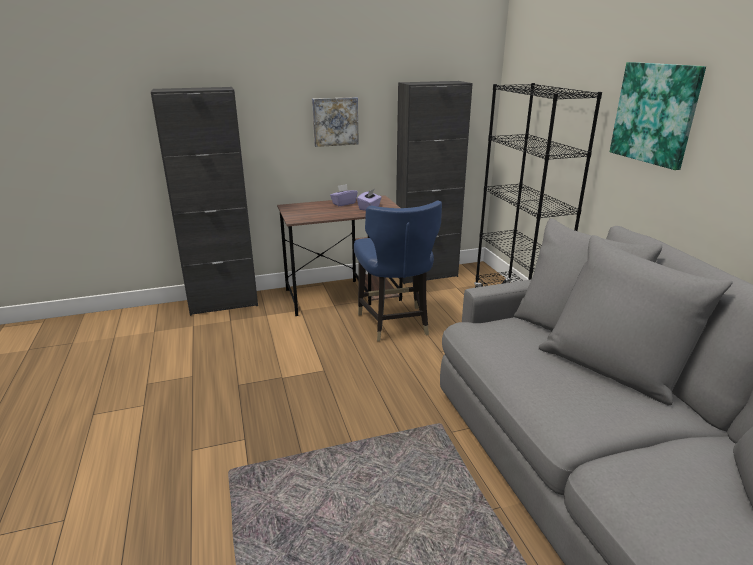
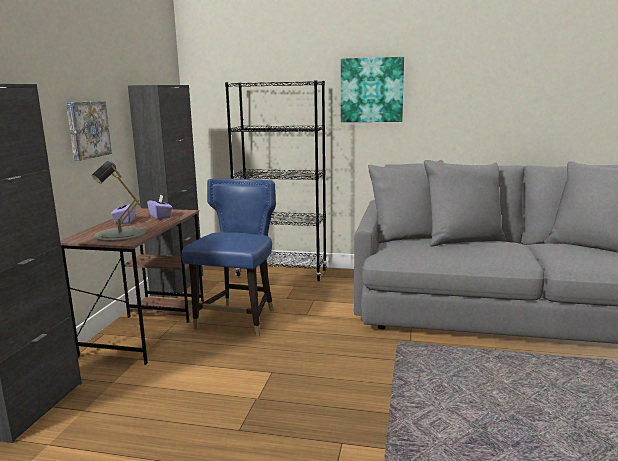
camera: 60 degrees left, 10 degrees down
(309, 213) = (120, 234): none -> grey table lamp
(394, 323) = (238, 320): blue chair -> blue chair turned 90 degrees counterclockwise

